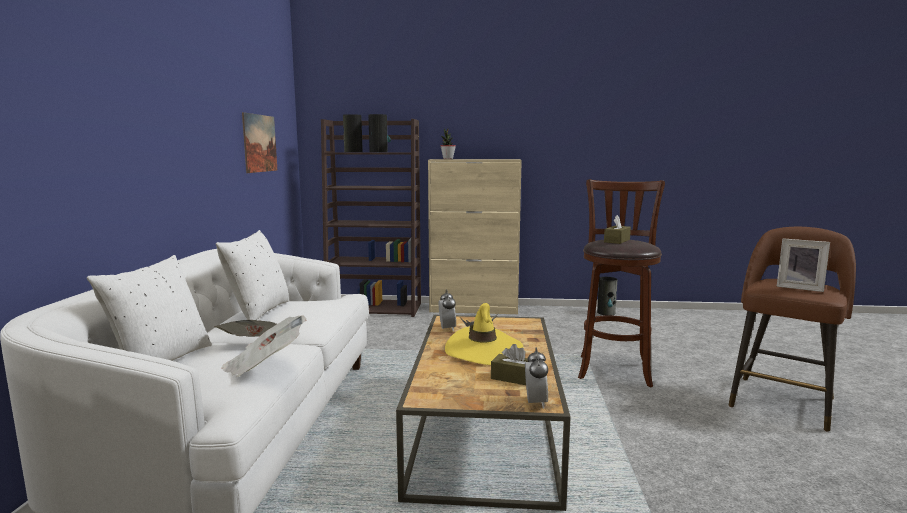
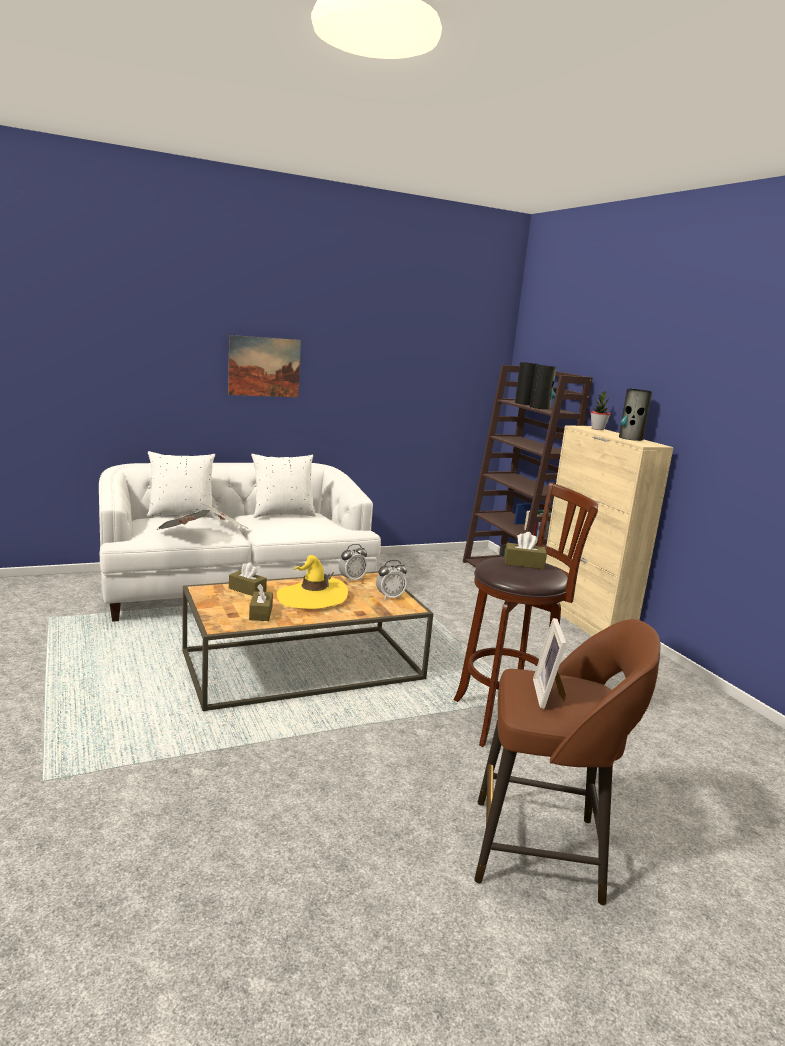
camera: 60 degrees right, 5 degrees up
(260, 143) = (424, 383): picture -> picture (264, 367)
(441, 375) = (247, 590): none -> brown tissue box
(535, 403) = (218, 623): alarm clock -> alarm clock (390, 597)
(606, 313) = (711, 703): vase -> vase (630, 438)

